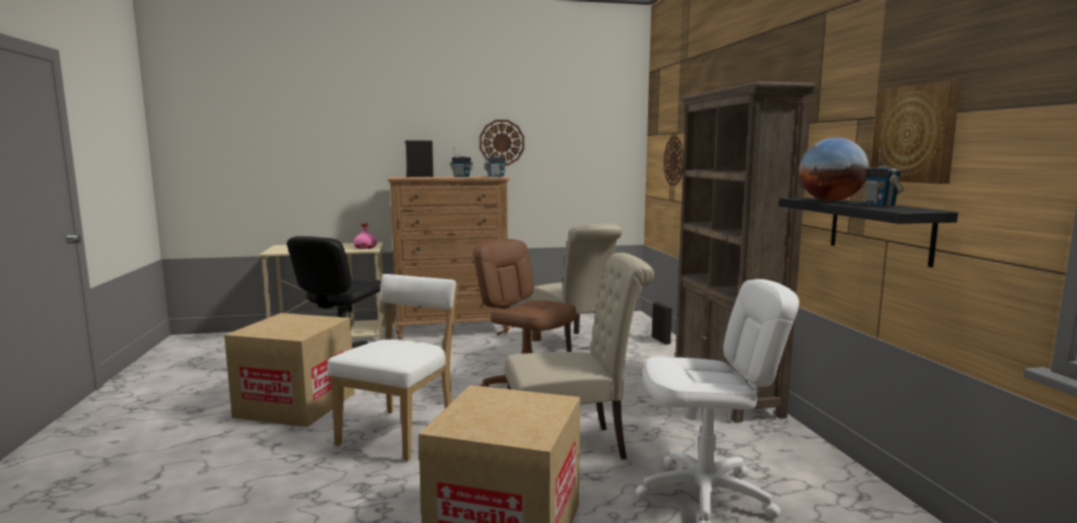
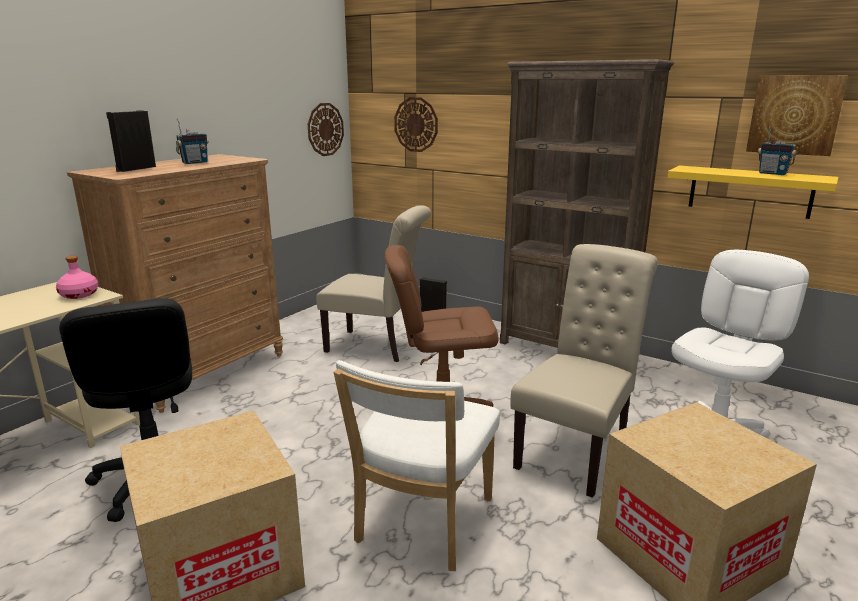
camera: 45 degrees left, 10 degrees up
(401, 432) = (421, 524): white chair -> white chair turned 135 degrees counterclockwise
(495, 176) = (236, 158): radio -> none
(501, 142) = (209, 107): wall clock -> wall clock (325, 129)
(830, 201) = (719, 171): globe -> none
(879, 229) = (750, 191): black shelf -> yellow shelf

